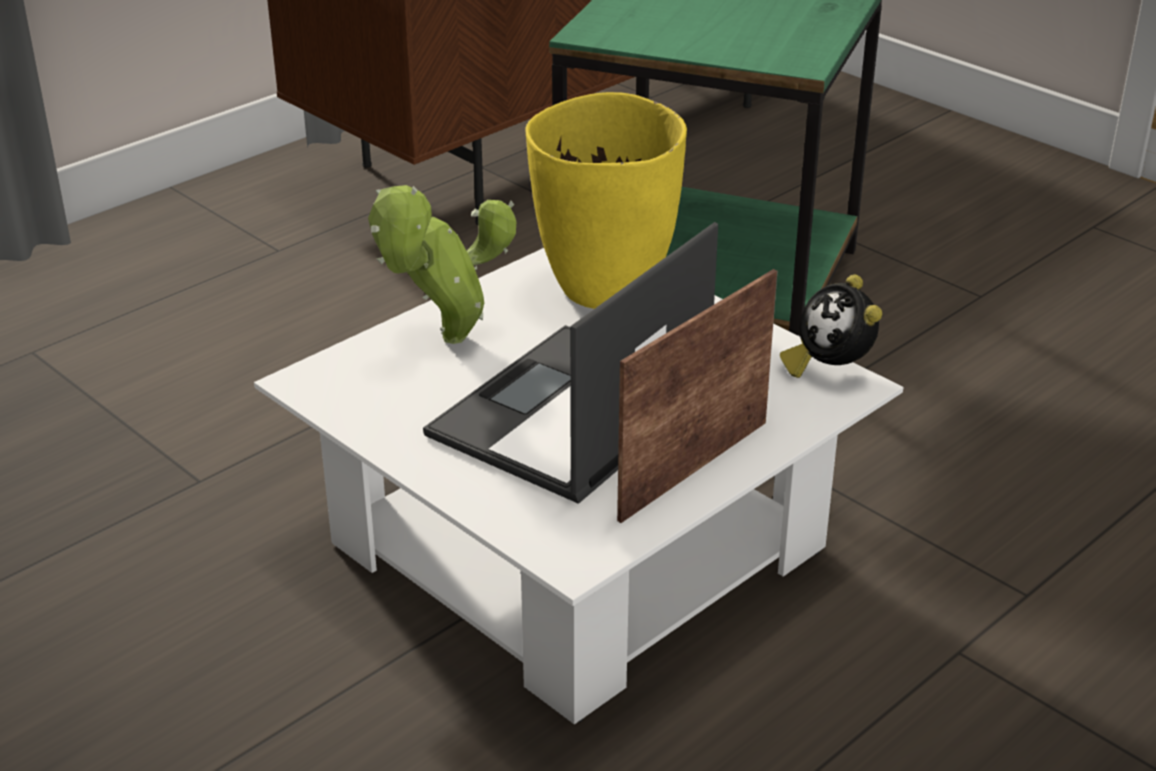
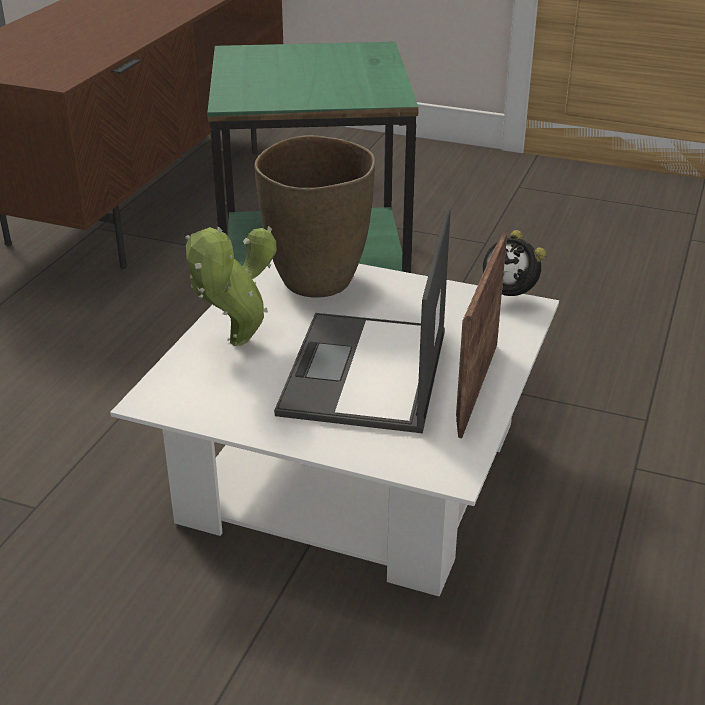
camera: 25 degrees left, 0 degrees up
(606, 289) = (318, 282): yellow vase -> brown vase

